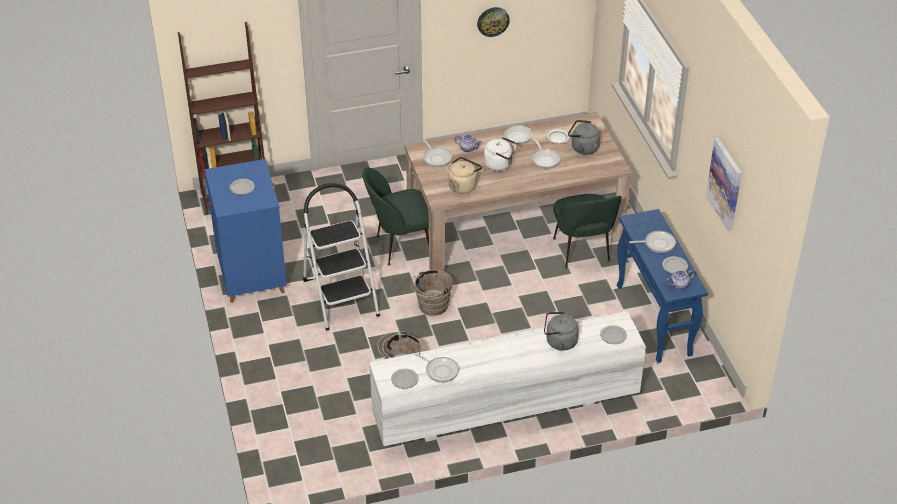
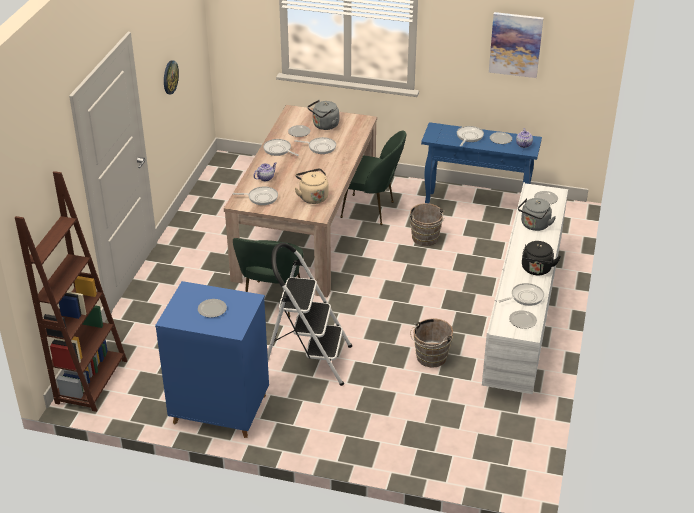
camera: 60 degrees left, 5 degrees down
(431, 307) = (365, 312): brown bucket -> brown bucket (425, 239)
(488, 365) = (536, 270): none -> black kettle
(500, 164) = (304, 170): white kettle -> none

